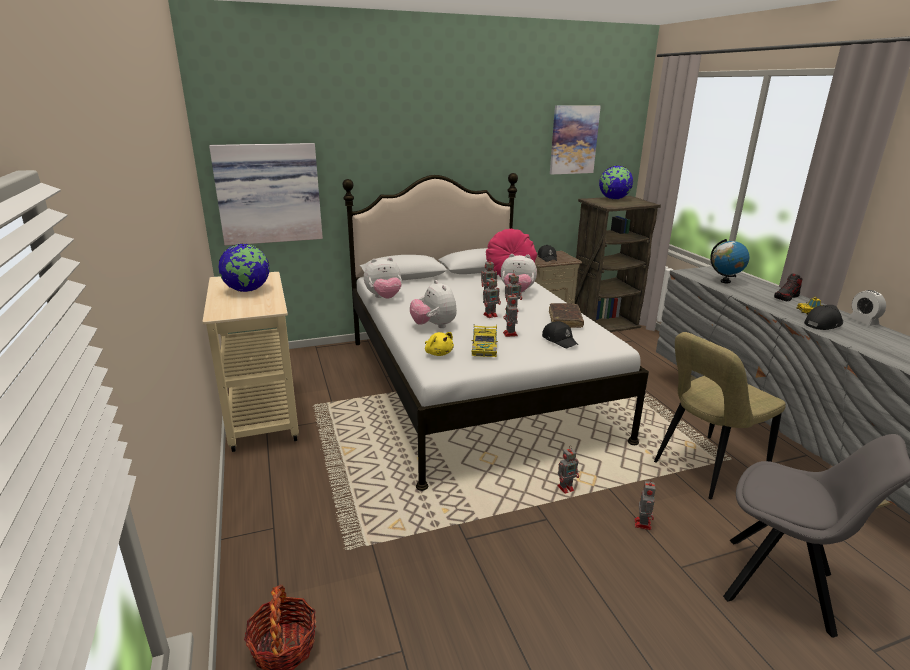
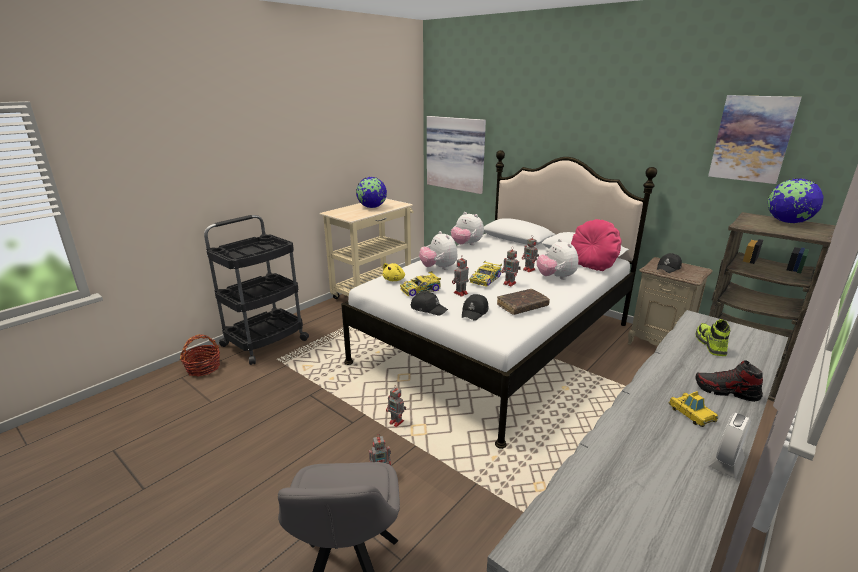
camera: 60 degrees right, 0 degrees up
(282, 552) = (265, 343): none -> black cart
(434, 326) = (438, 268): plush toy -> plush toy turned 60 degrees counterclockwise
(490, 315) = (486, 279): toy robot -> toy car
(706, 468) = (505, 505): beige chair -> none
(725, 281) = (710, 344): globe -> shoe
(823, 324) = (651, 423): black cap -> black cap (428, 308)

